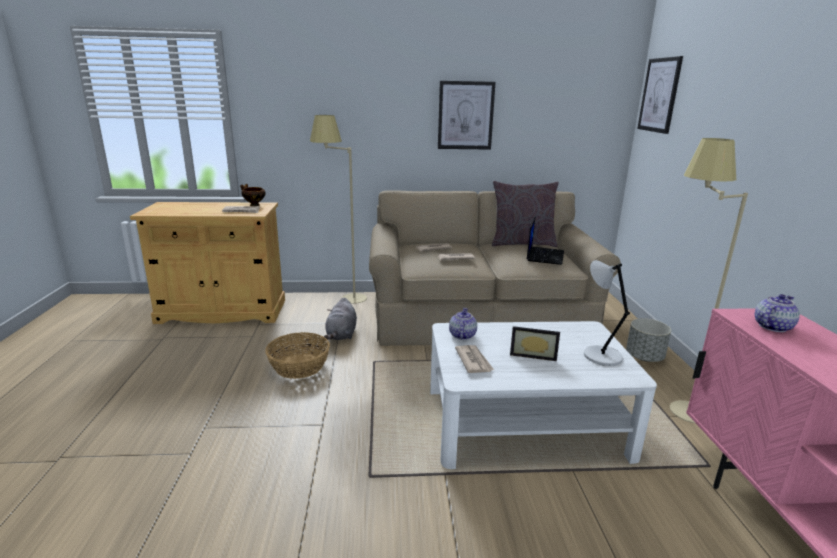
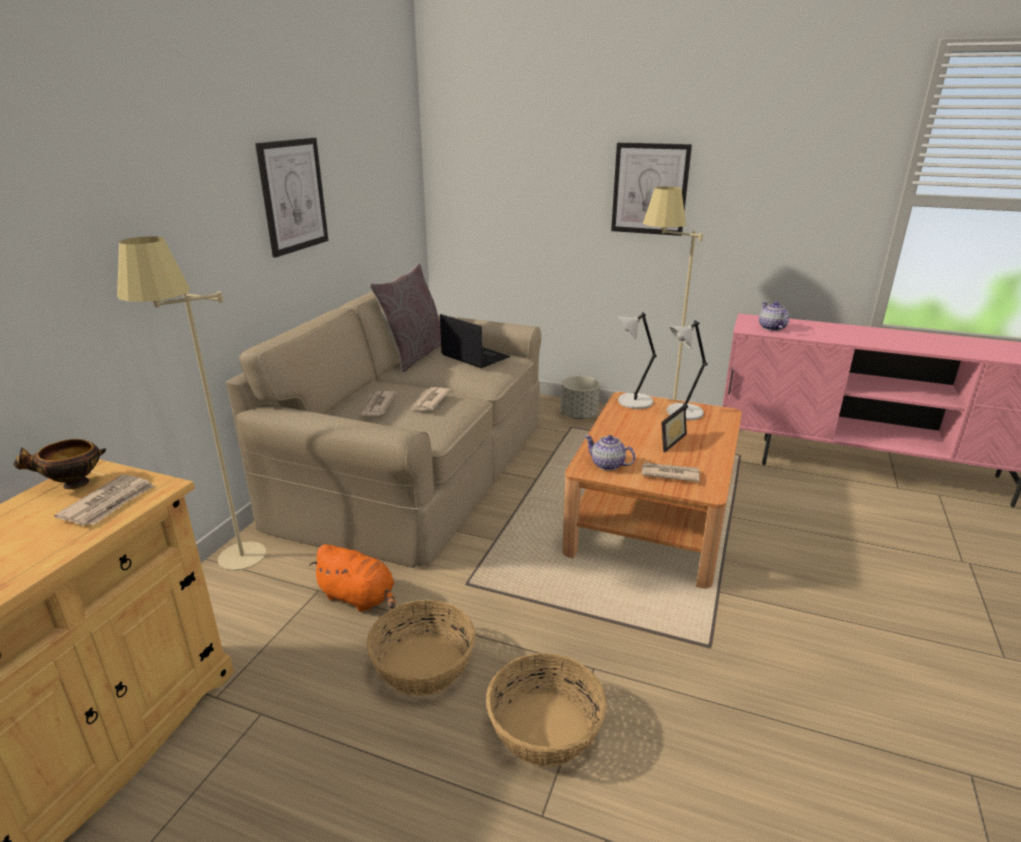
camera: 65 degrees left, 5 degrees up
(265, 415) = (544, 728): none -> basket
(341, 334) = (359, 598): grey plush toy -> orange plush toy
(525, 422) = (652, 515): white coffee table -> brown coffee table
(588, 331) = (633, 402): none -> grey table lamp
(659, 95) = (466, 140): picture -> picture (650, 189)

